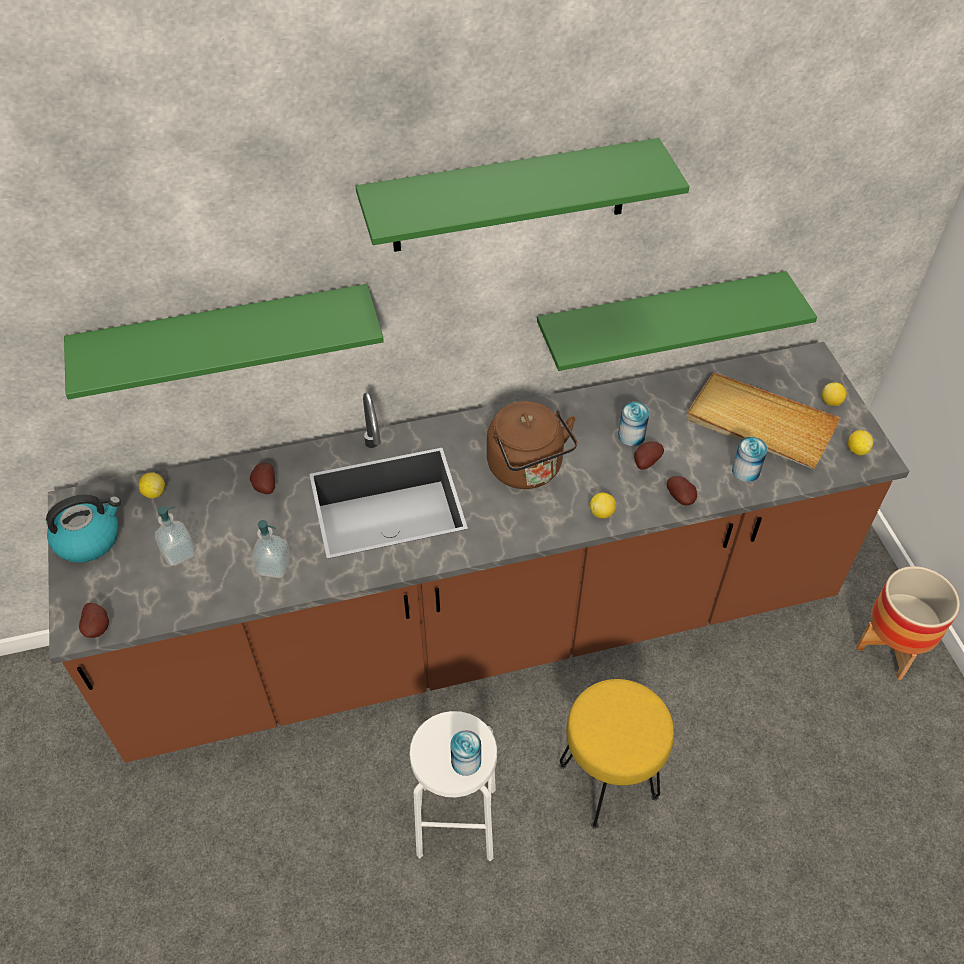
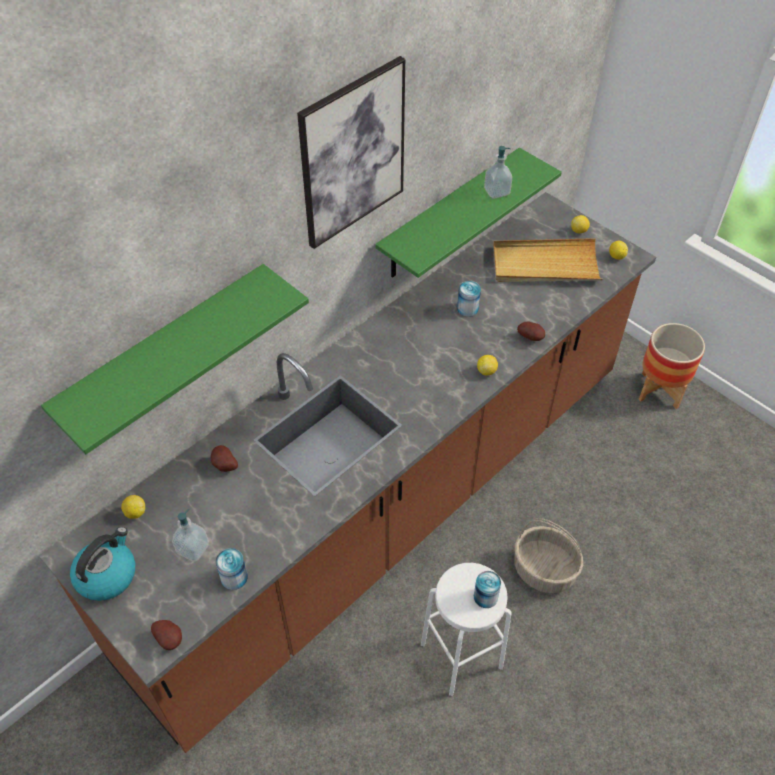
camera: 30 degrees left, 0 degrees up
(274, 566) = (278, 521): soap dispenser -> soap dispenser (496, 192)
(509, 196) = (352, 154): green shelf -> picture
(528, 470) = (414, 364): brown kettle -> none
(609, 781) = (545, 570): yellow stool -> basket
(645, 462) = (490, 323): potato -> none
(745, 471) = (558, 300): can -> can (234, 577)

